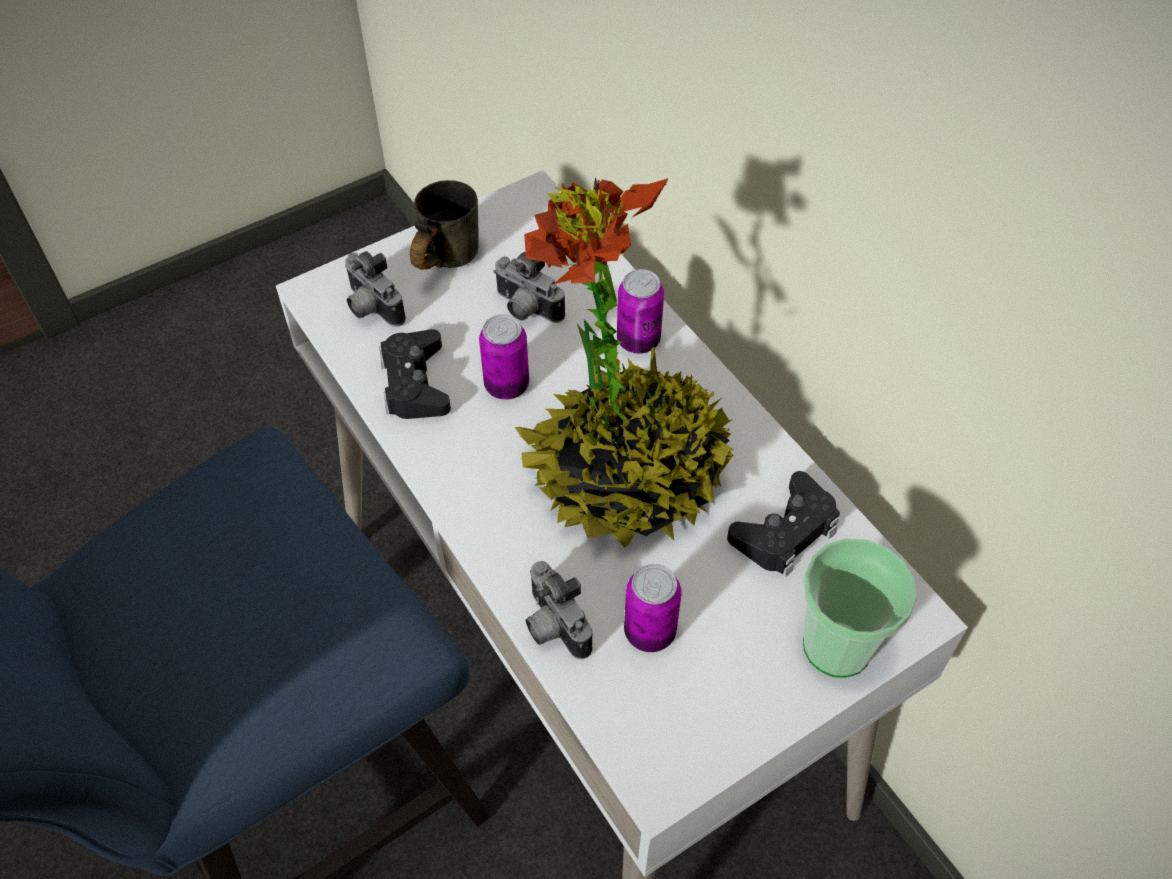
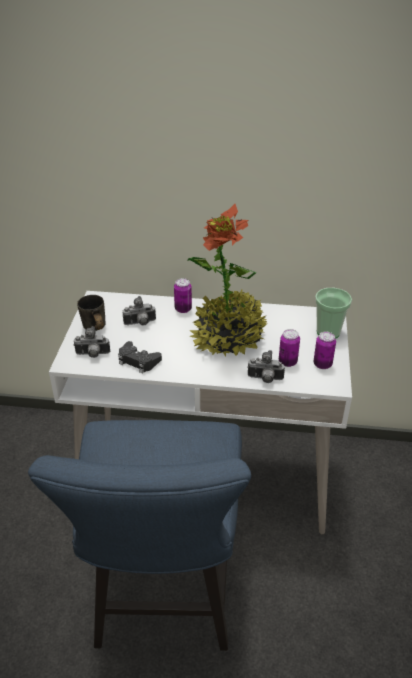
camera: 50 degrees left, 15 degrees down
(507, 385) = (165, 343): can -> can (322, 364)
(785, 532) = (283, 320): black game controller -> none

